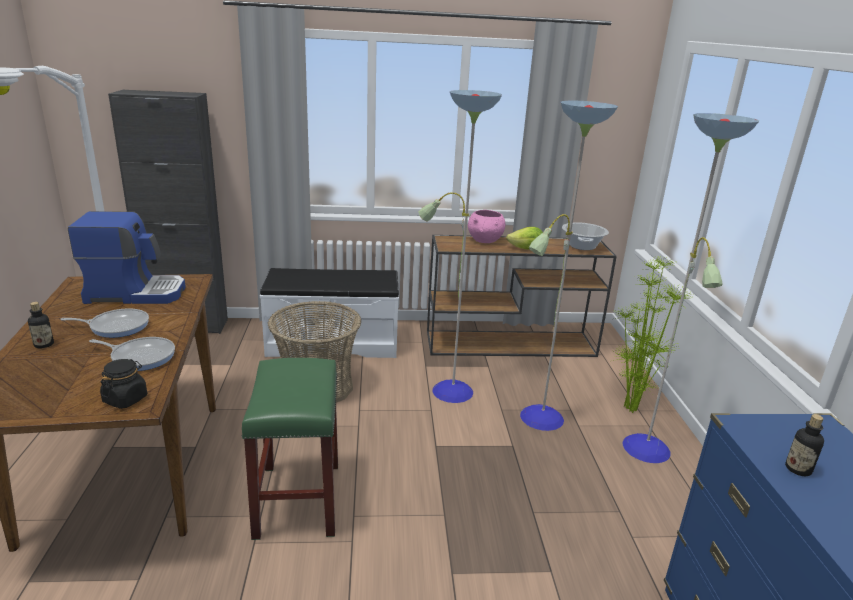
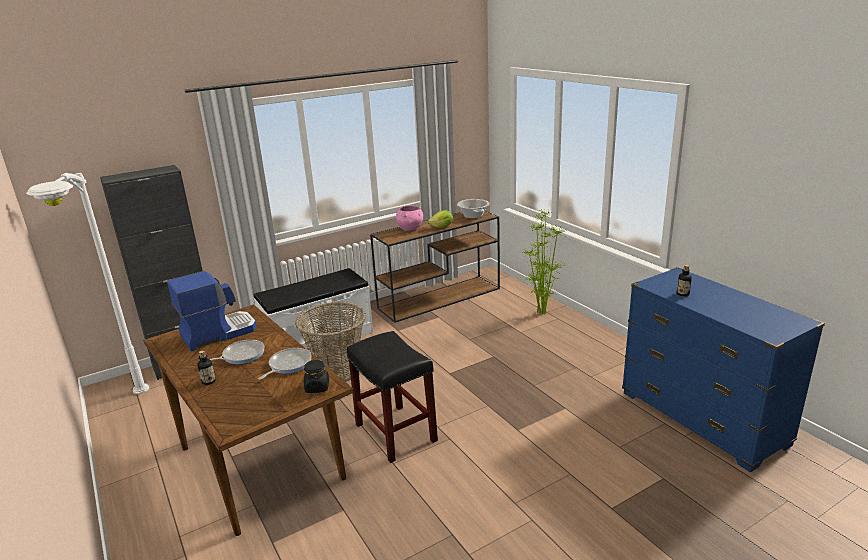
camera: 25 degrees left, 0 degrees up
(140, 357) = (288, 365): frying pan -> frying pan turned 45 degrees counterclockwise
(298, 500) = (396, 433): green stool -> black stool
(540, 419) = (496, 336): floor lamp -> none

